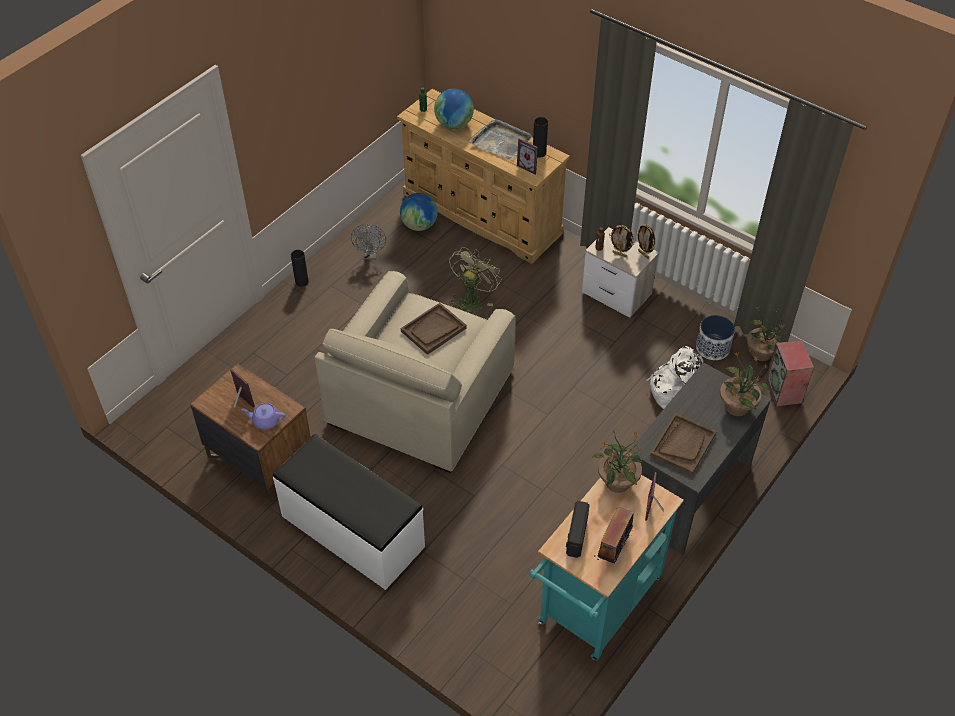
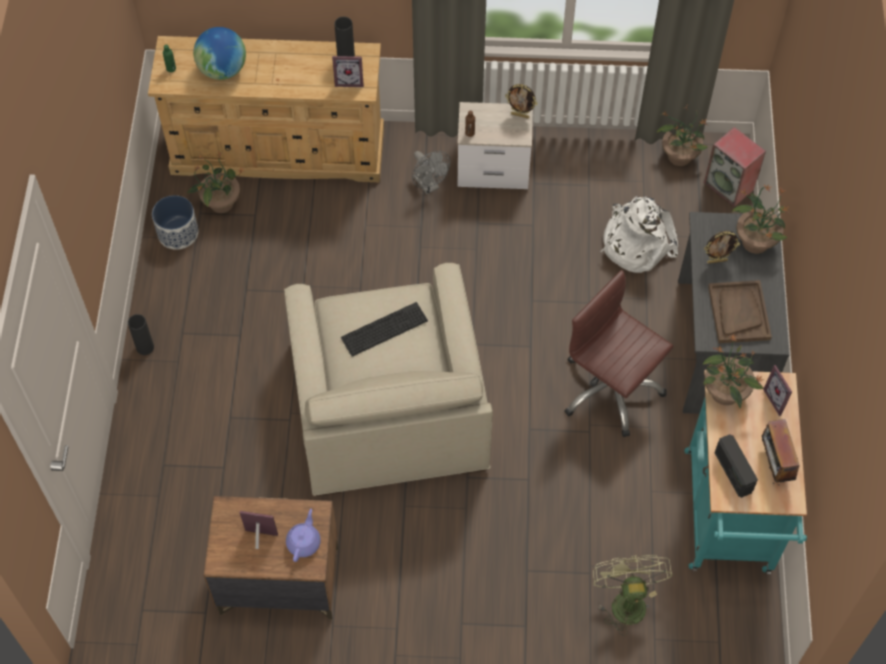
camera: 35 degrees left, 10 degrees up
(265, 421) = (304, 542): purple teapot -> purple teapot turned 135 degrees clockwise
(352, 532) = (441, 596): white bench -> none
(371, 255) = (196, 270): grey fan -> grey fan (429, 186)
(419, 225) = (220, 203): globe -> potted plant
(433, 330) = (384, 329): brown tray -> keyboard
(471, 299) = (350, 261): green fan -> green fan (625, 600)
(501, 141) = (293, 64): grey tray -> none
(581, 473) = (610, 390): none -> brown office chair
(620, 254) = (496, 128): picture frame -> picture frame (717, 261)
(712, 347) = (631, 176): planter -> planter (178, 232)

